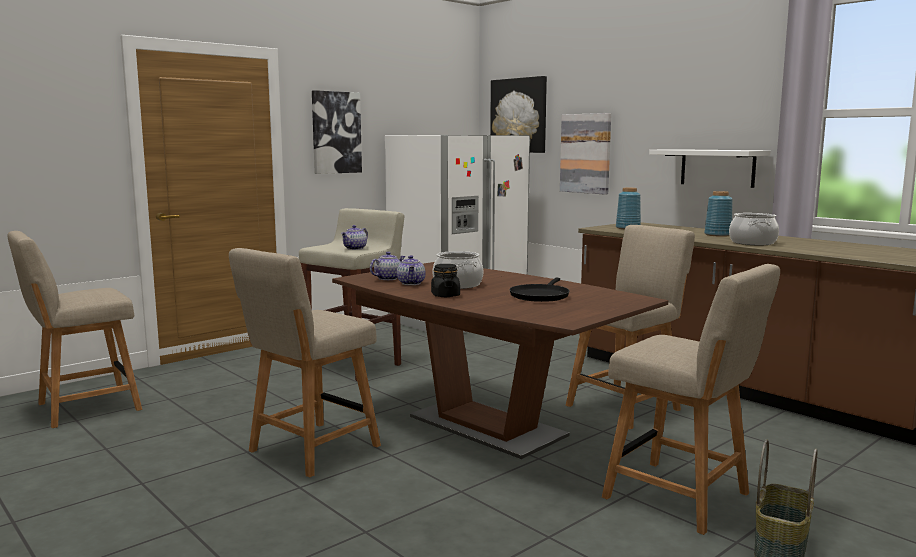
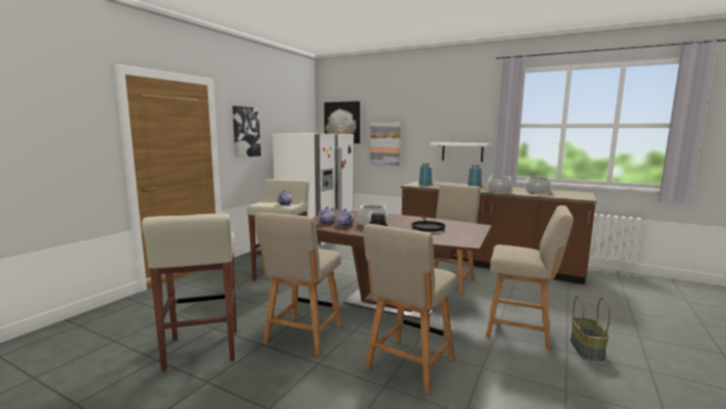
camera: 20 degrees left, 0 degrees up
(83, 408) = (112, 330): beige chair -> beige chair (408, 366)
(166, 446) = (202, 350): none -> beige stool
(832, 247) = (537, 192): none -> cooking pot

